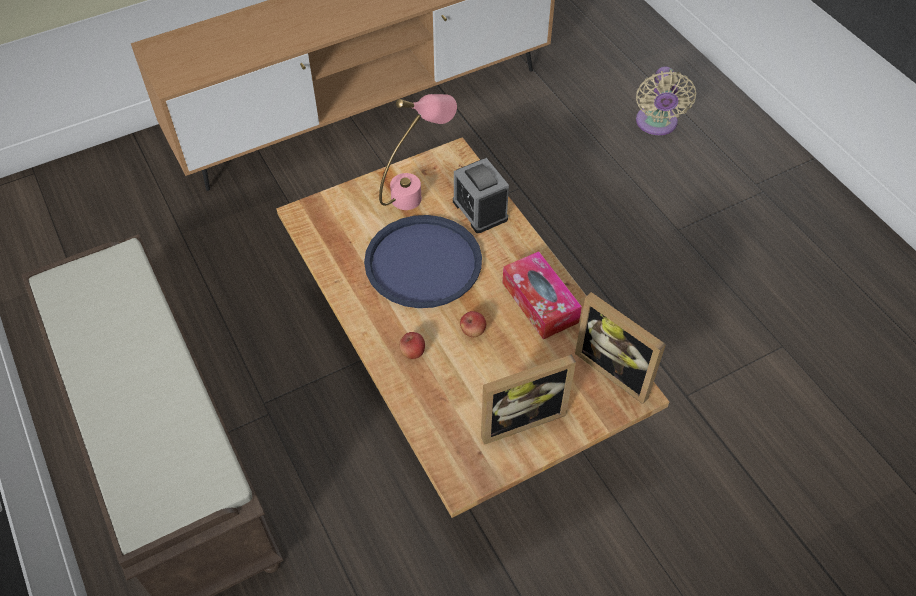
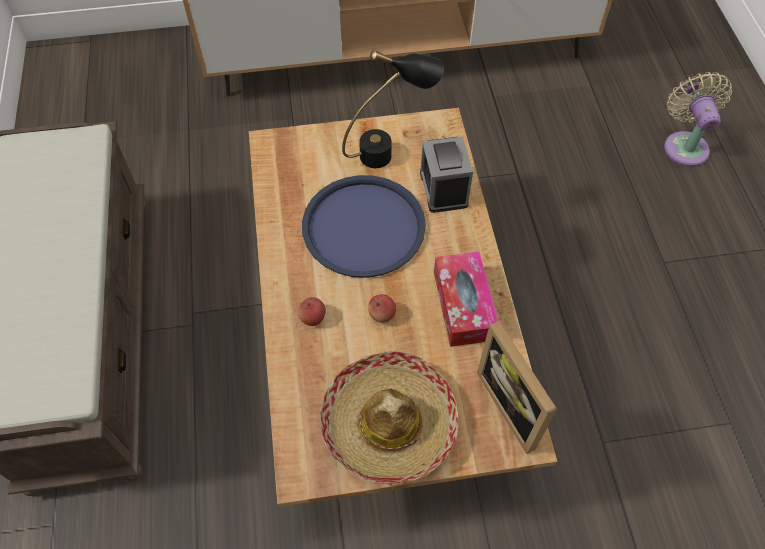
camera: 20 degrees right, 5 degrees up
(417, 190) = (390, 151): pink table lamp -> black table lamp
(519, 417) = (389, 423): picture frame -> hat
(656, 124) = (684, 145): beige fan -> beige fan turned 150 degrees clockwise

